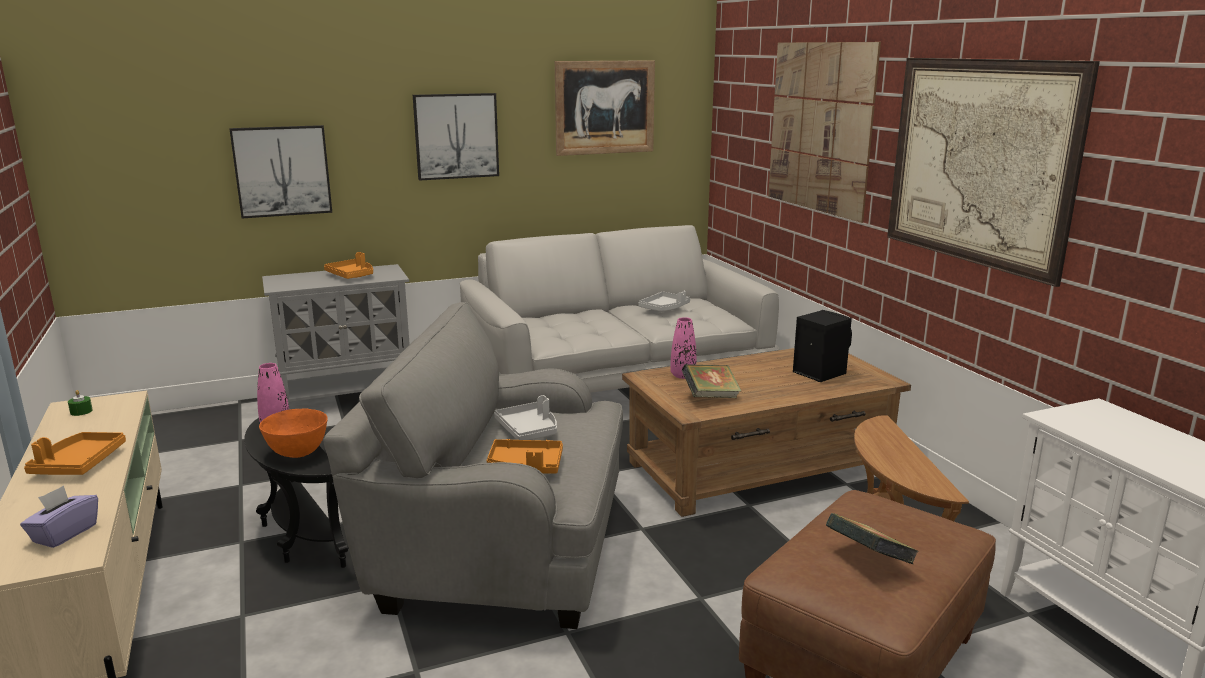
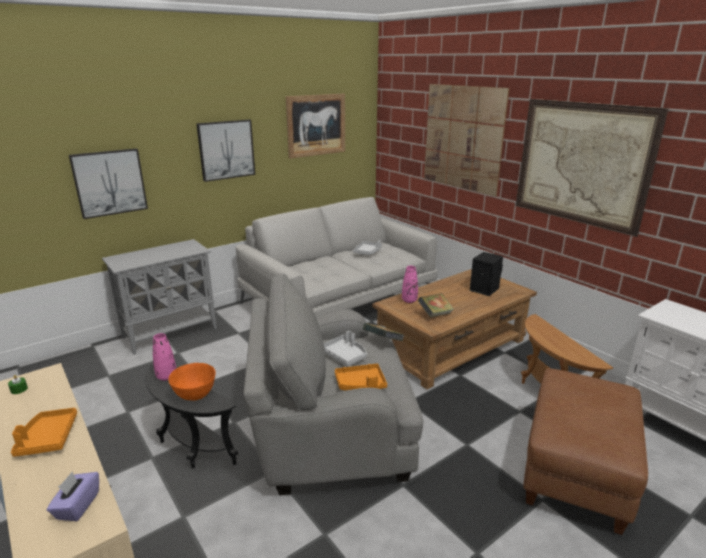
camera: 15 degrees left, 5 degrees up
(352, 276) = (168, 251): orange tray -> none
(868, 560) = (592, 418): book -> book (383, 342)

